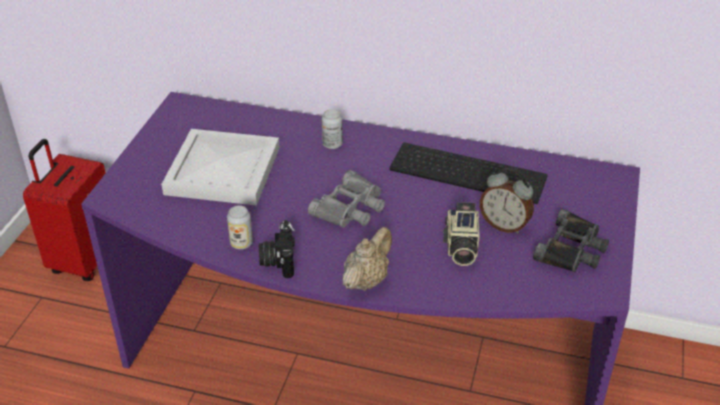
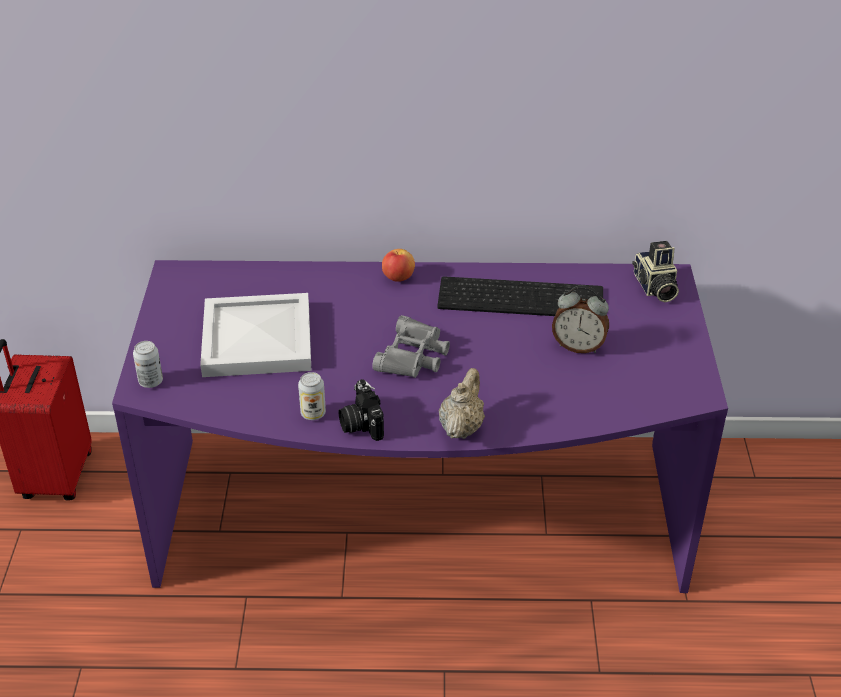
camera: 15 degrees left, 0 degrees up
(332, 144) = (365, 291): can -> can (151, 381)
(366, 138) = (398, 278): none -> apple
(460, 248) = (543, 377): camera -> camera (654, 288)
(572, 249) = (654, 359): black binoculars -> none

